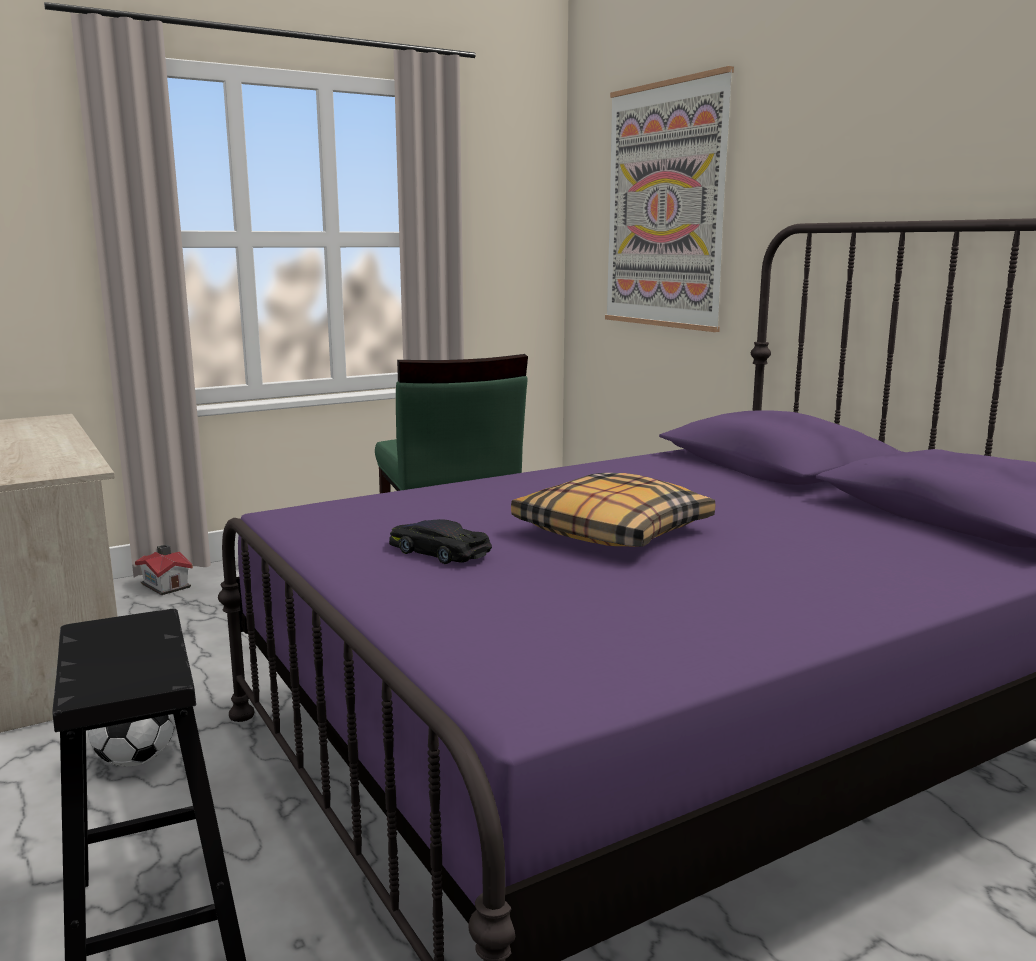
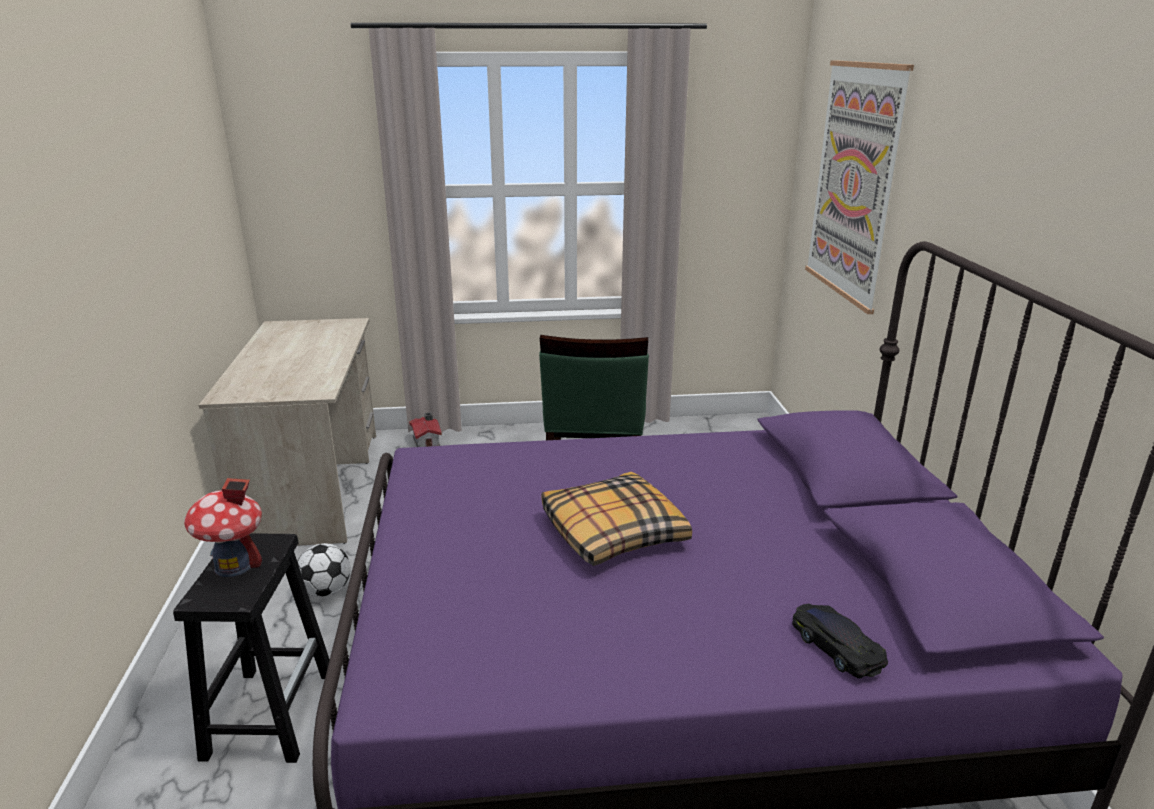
camera: 25 degrees right, 10 degrees up
(109, 652) = (234, 565): none -> toy house
(438, 551) = (474, 524): black toy car -> black toy car (835, 646)

